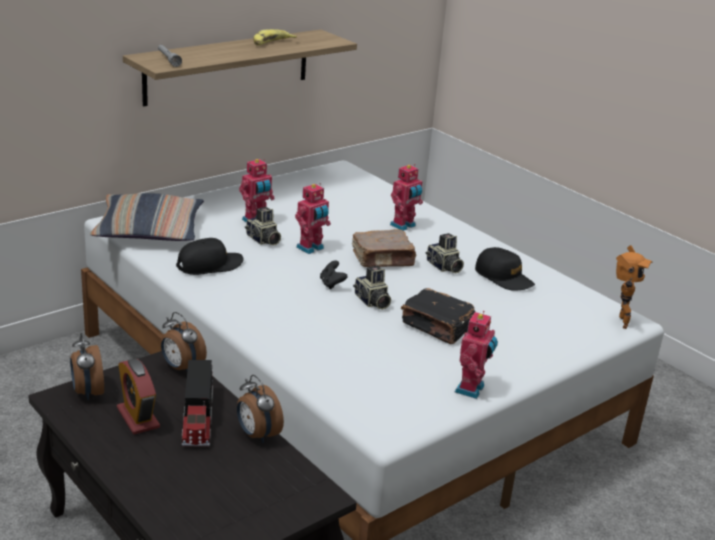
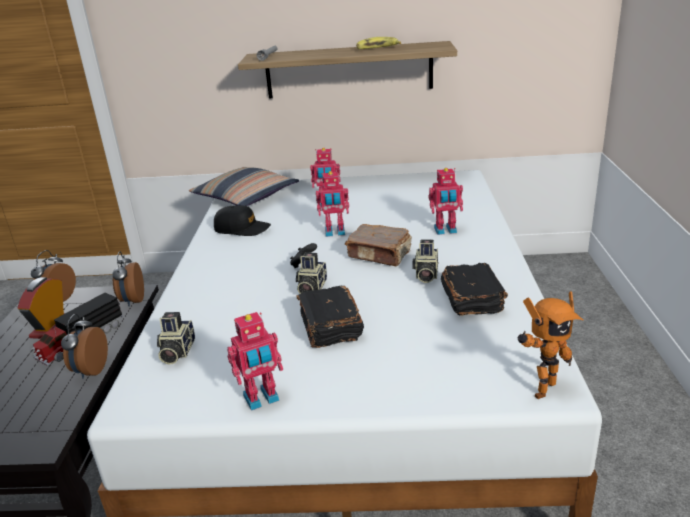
camera: 45 degrees right, 0 degrees up
(263, 240) = (309, 219): camera -> camera (176, 352)
(504, 277) = (472, 300): black cap -> black book

